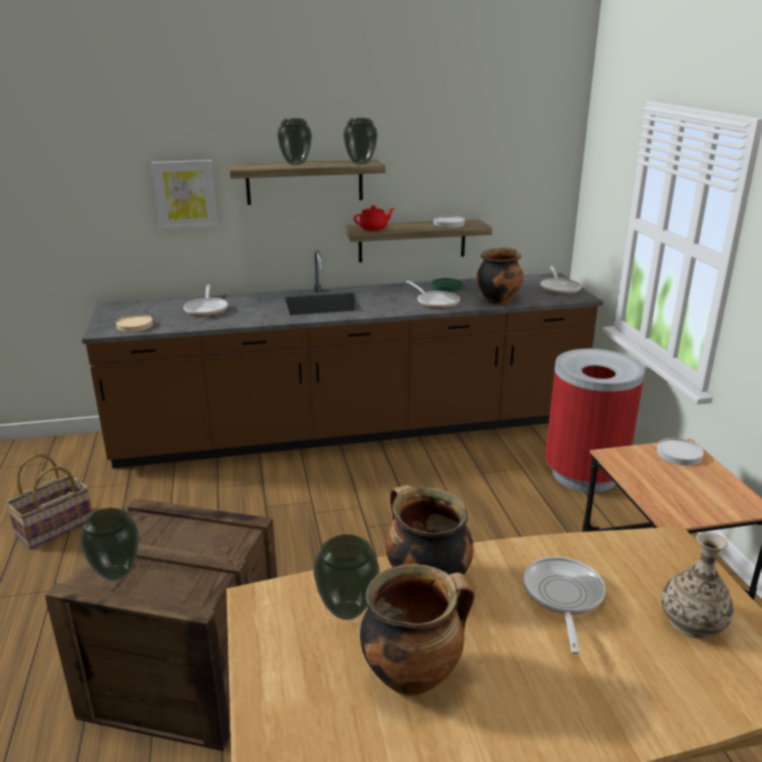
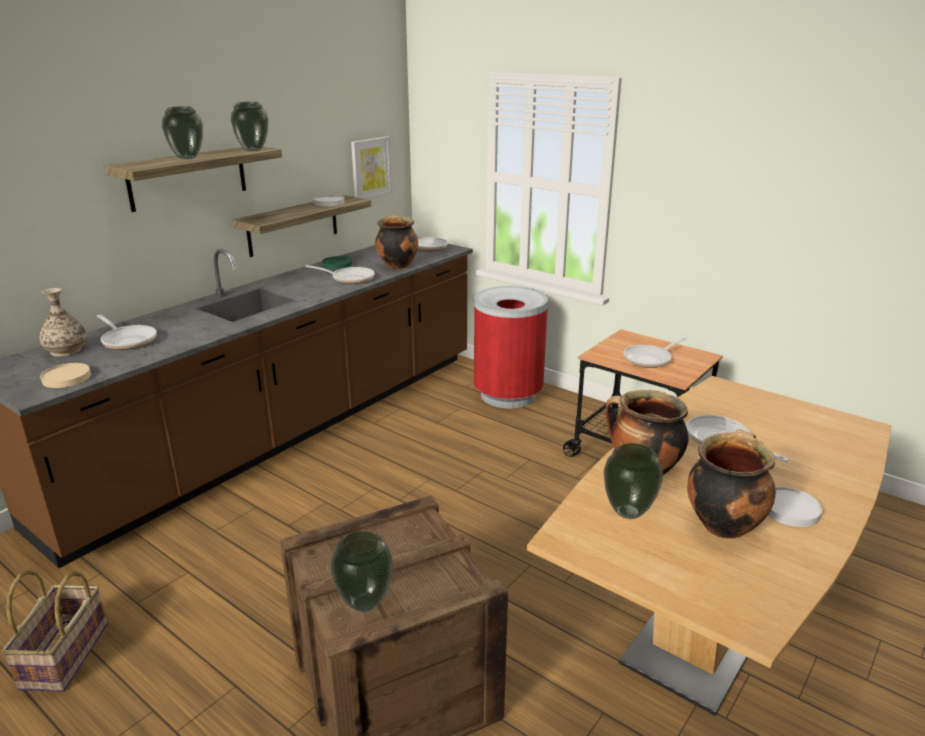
camera: 40 degrees left, 0 degrees up
(185, 194) = (58, 210): picture -> picture (370, 168)
(374, 228) = (269, 217): red teapot -> none
(672, 483) = (650, 359): none -> frying pan
(679, 454) = (628, 340): white plate -> white plate (790, 510)
(692, 621) = (791, 422): vase -> vase (66, 350)

